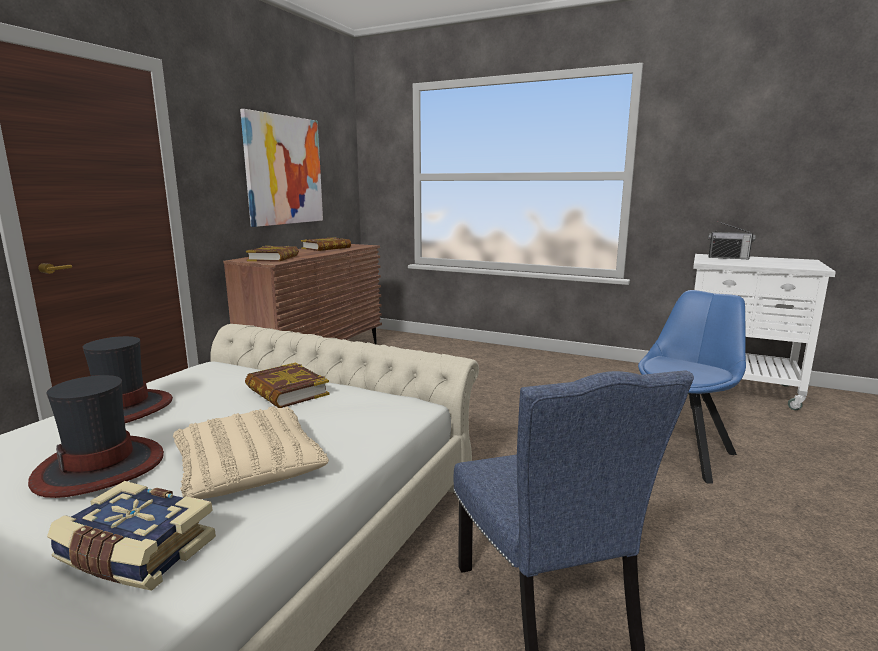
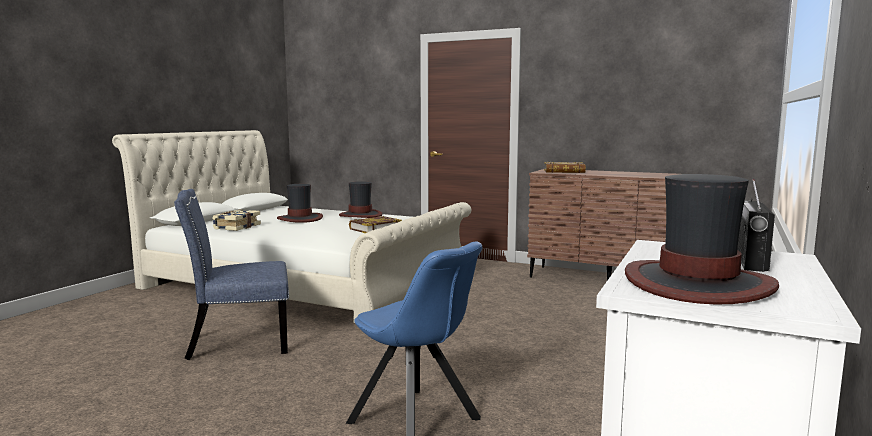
camera: 90 degrees right, 5 degrees down
(249, 466) = (288, 230): beige pillow -> none
(284, 170) = (634, 97): picture -> none
(326, 248) = (649, 174): book -> none
(788, 263) = (697, 284): none -> hat

